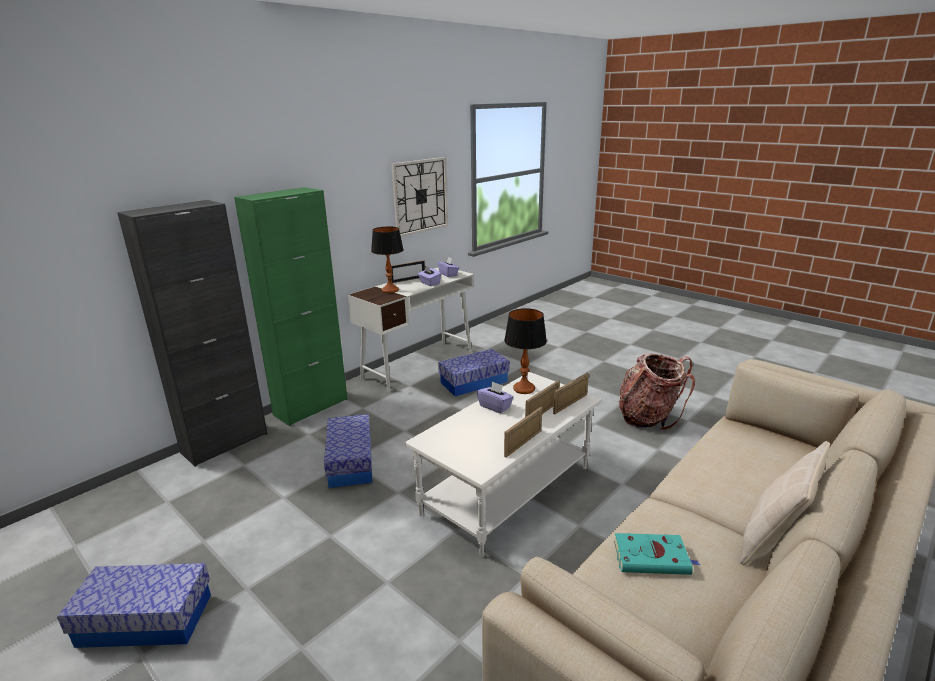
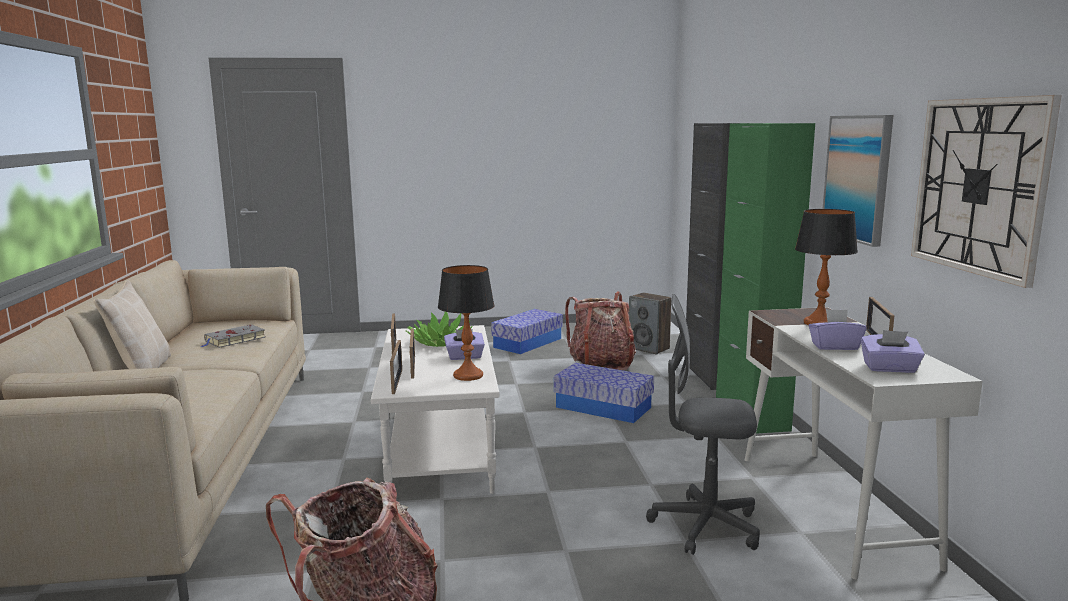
camera: 130 degrees right, 10 degrees down
(139, 506) = (649, 348): none -> speaker
(223, 512) = (601, 364): none -> backpack
(346, 213) = (857, 178): none -> picture
(474, 382) = (705, 526): storage box -> grey office chair
(480, 433) = (439, 342): none -> potted plant
(653, 558) = (234, 340): turquoise book -> grey book

